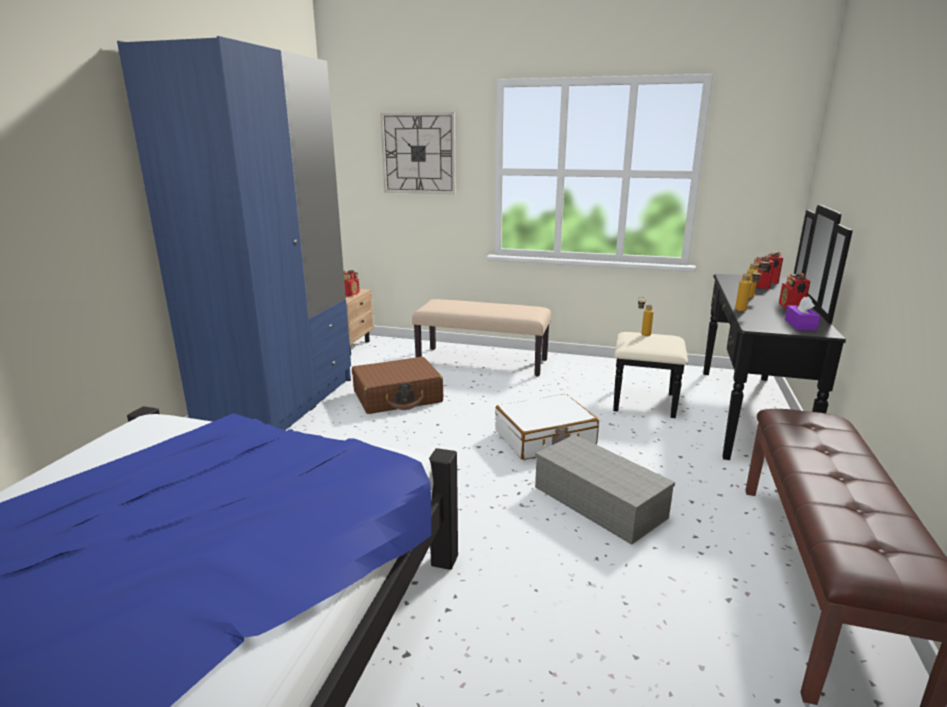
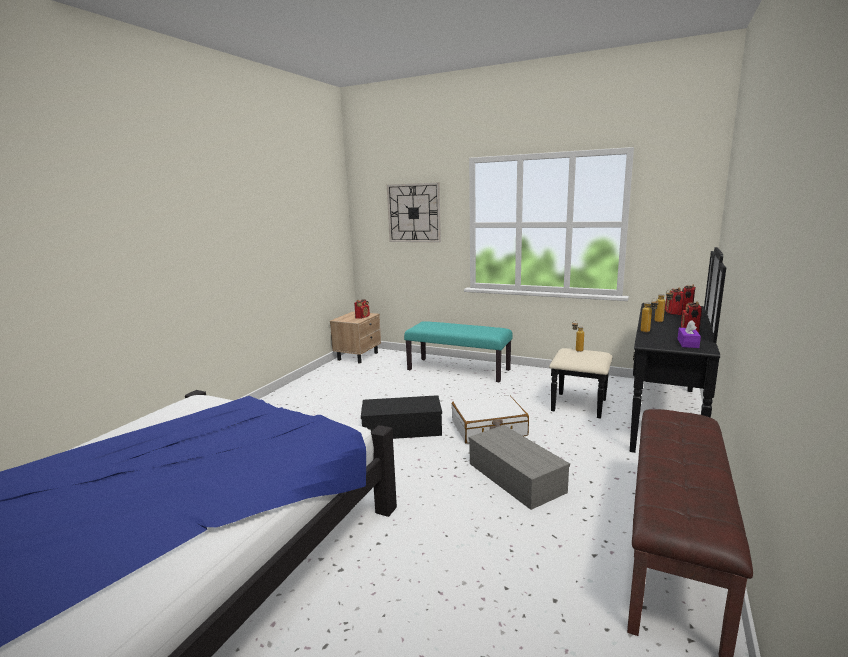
camera: 10 degrees right, 5 degrees down
(280, 403) = (301, 395): blue wardrobe -> none
(398, 397) = (387, 394): brown suitcase -> none
(434, 443) = (403, 428): none -> black storage box
(482, 361) = (459, 370): beige bench -> turquoise bench

